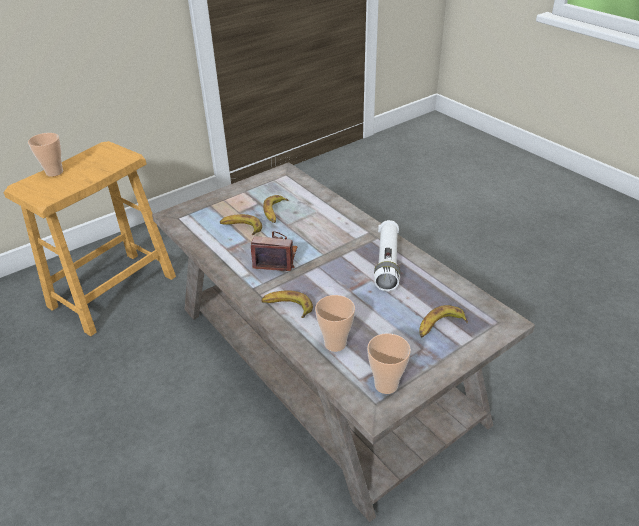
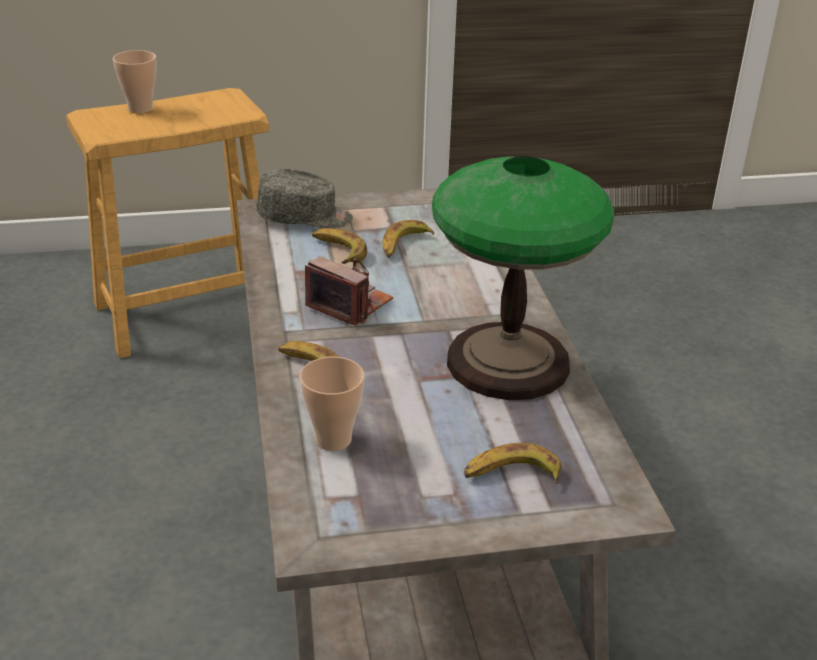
camera: 25 degrees right, 5 degrees down
(204, 213) = (305, 218): none -> grey cap
(386, 385) = (356, 519): cup -> none
(387, 263) = (509, 362): white flashlight -> table lamp

